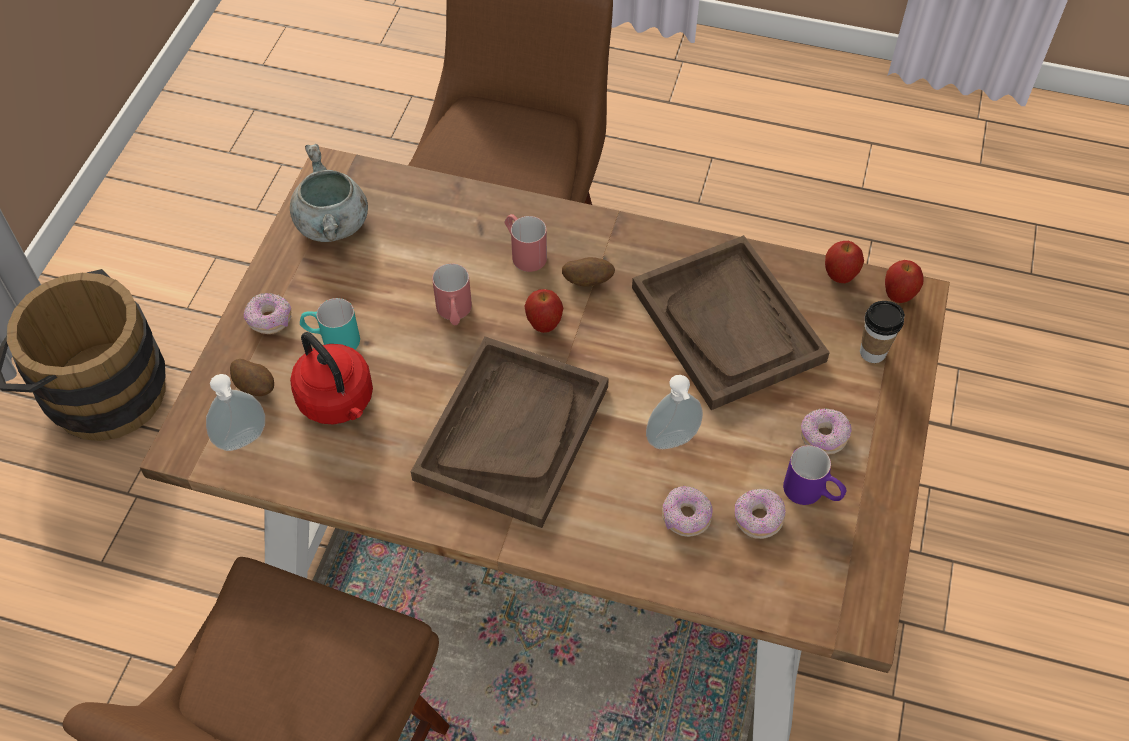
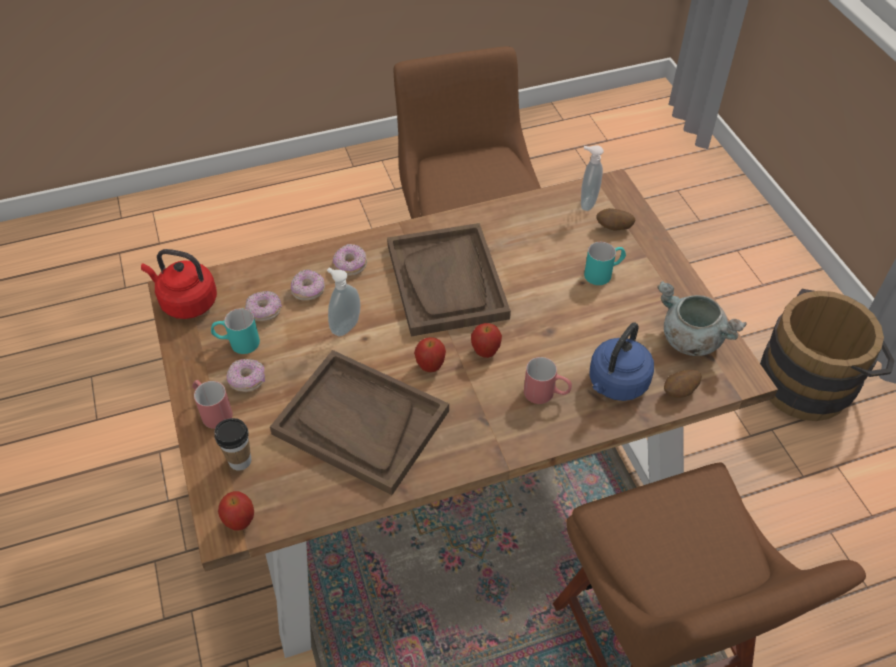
camera: 145 degrees right, 5 degrees down
(270, 320) = (651, 263): donut -> donut (350, 265)
(338, 402) = (560, 245): red kettle -> red kettle (186, 302)
(450, 225) = (616, 384): none -> blue kettle
(454, 314) = (549, 327): red mug -> red mug (212, 411)
(588, 281) = (483, 399): potato -> potato (680, 391)
(812, 493) = (237, 343): purple mug -> turquoise mug
(839, 276) = (297, 512): apple -> apple (430, 366)

